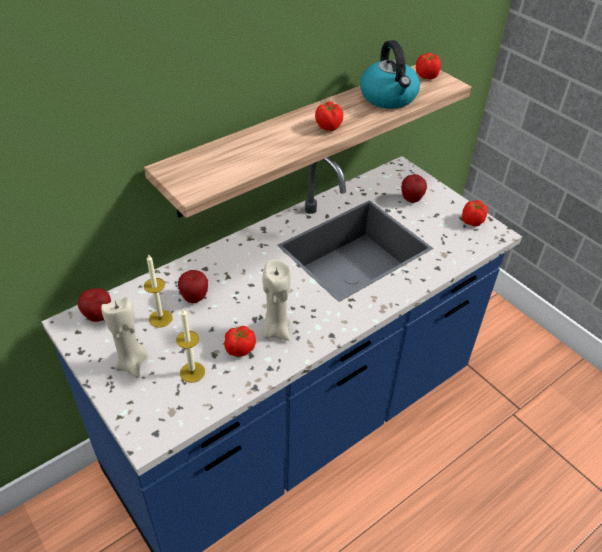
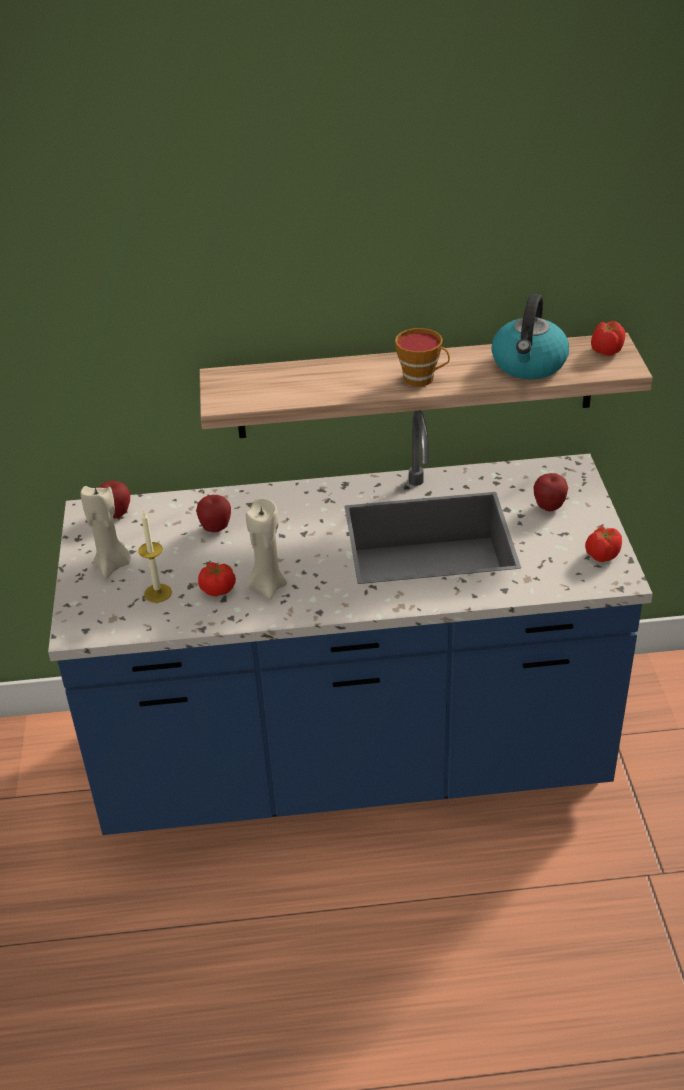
camera: 35 degrees right, 5 degrees down
(160, 318) = (169, 535): candle -> none
(328, 127) = (422, 379): tomato -> cup

